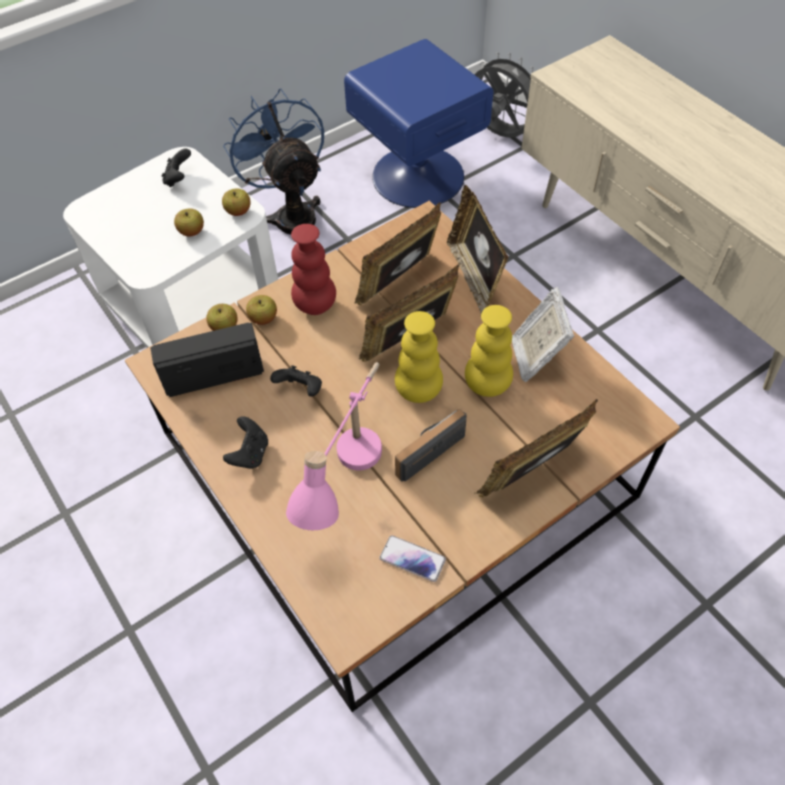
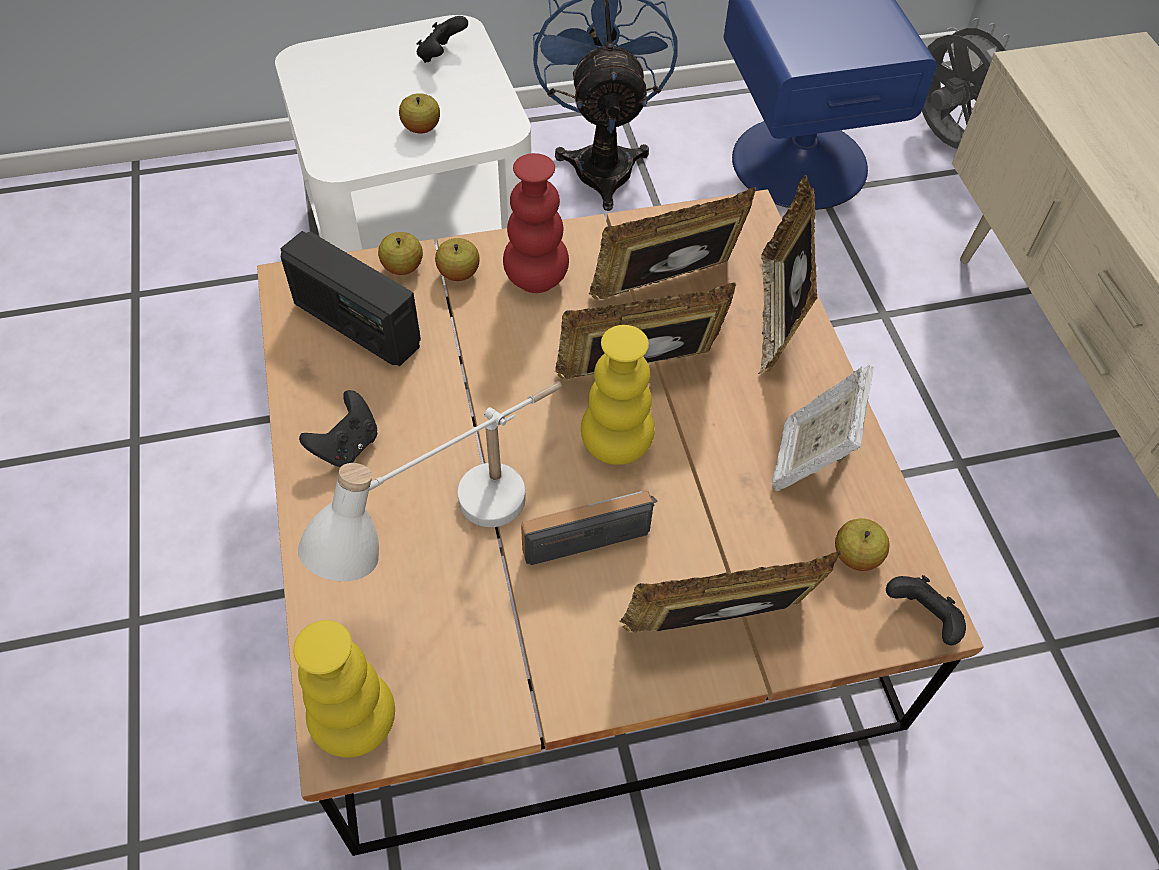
camera: 20 degrees right, 0 degrees up
(214, 375) = (356, 324): radio -> radio turned 150 degrees counterclockwise
(238, 211) = (495, 121): apple -> apple (856, 556)
(301, 390) = (457, 385): black game controller -> black game controller (922, 618)
(349, 480) = (458, 533): pink table lamp -> white table lamp
(412, 559) = (485, 678): phone -> none
(487, 385) = (718, 474): yellow vase -> yellow vase (356, 725)

